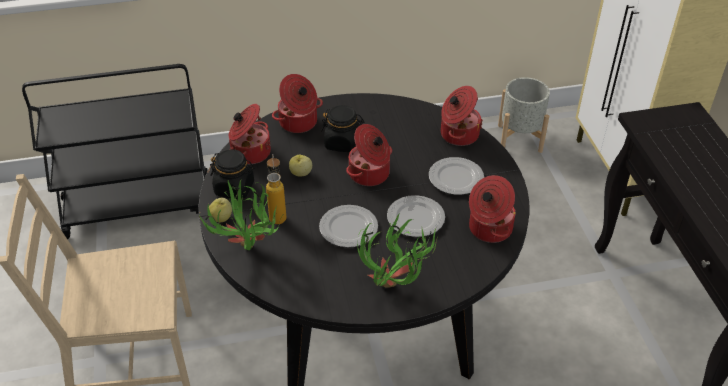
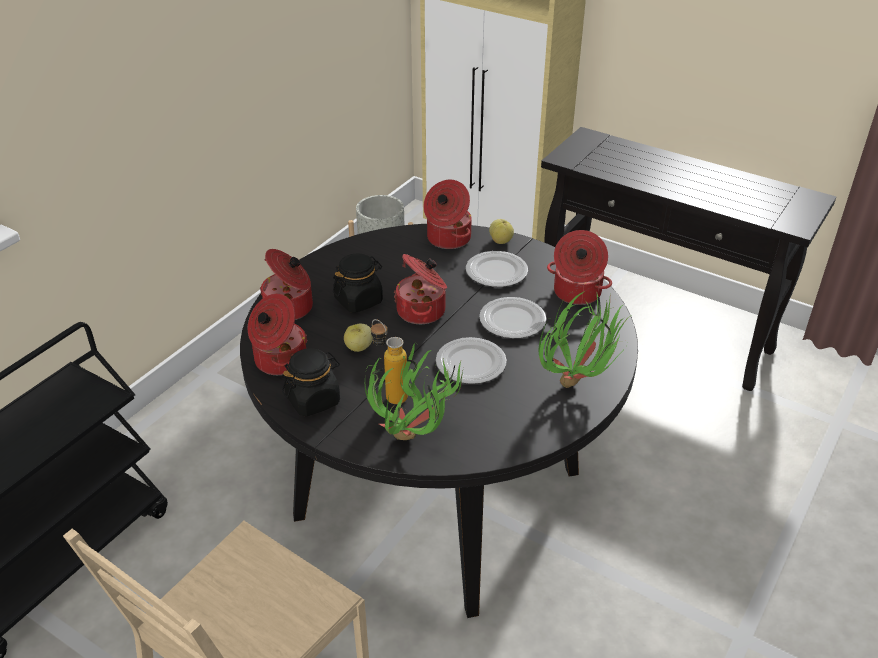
camera: 45 degrees left, 5 degrees down
(221, 218) = (341, 433): apple -> apple (501, 241)

